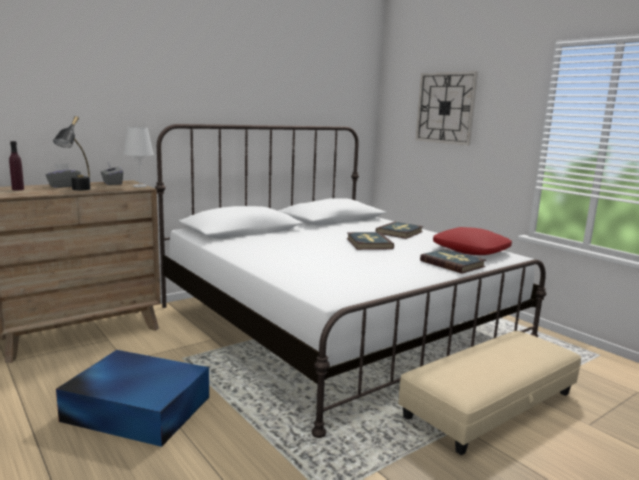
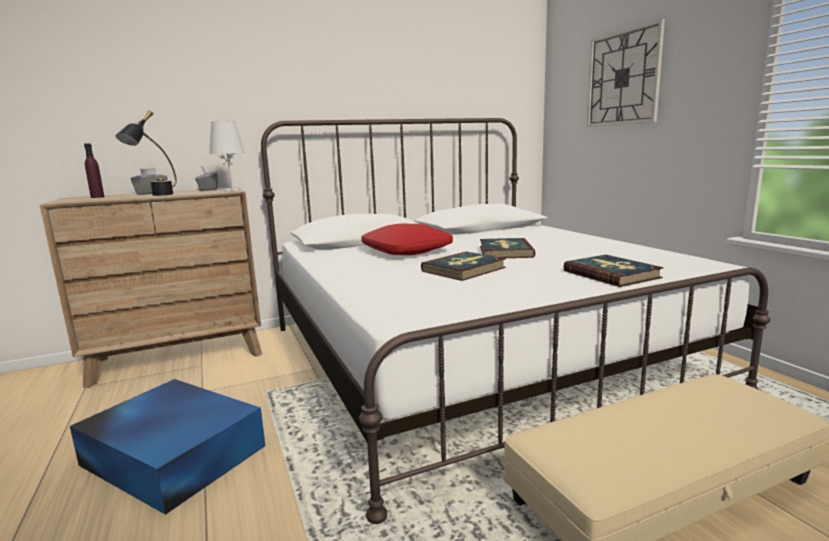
camera: 15 degrees right, 0 degrees up
(399, 232) = (556, 239): book -> book (464, 269)
(471, 250) = (648, 257): red pillow -> red pillow (407, 251)

